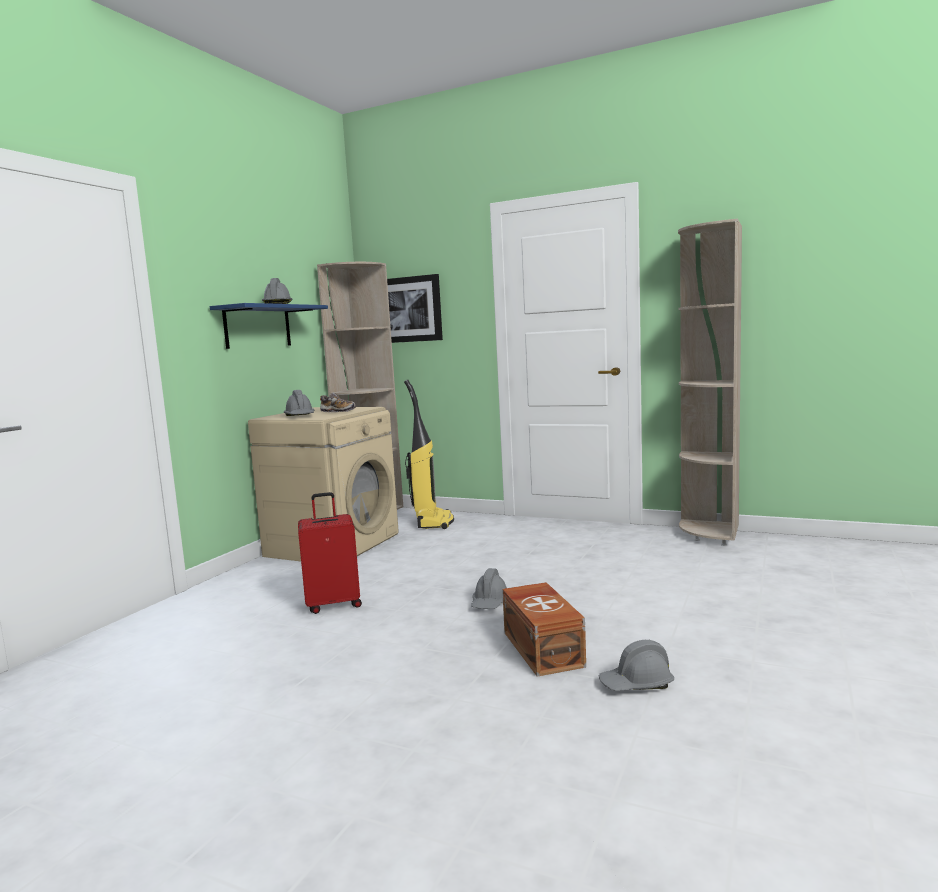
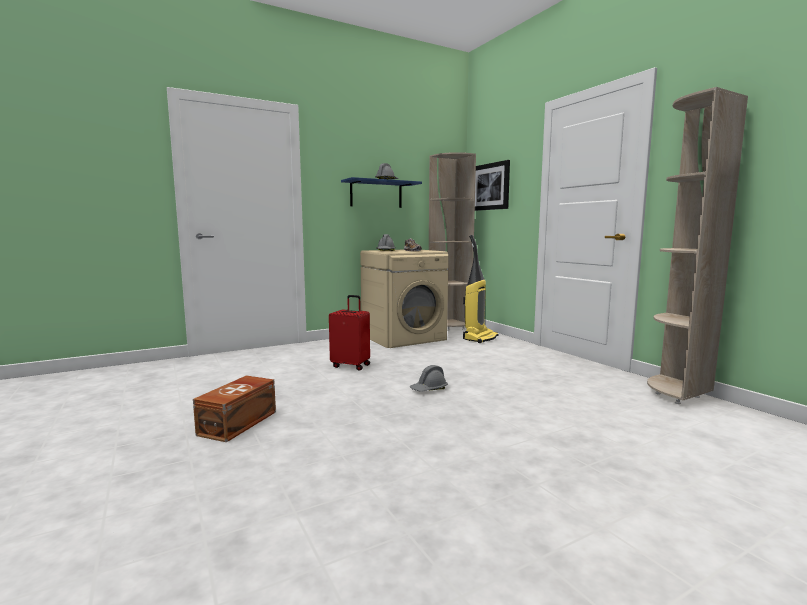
camera: 35 degrees right, 0 degrees up
(543, 648) = (412, 422): brown storage box -> brown storage box (239, 423)
(636, 684) = (427, 462): grey hard hat -> none

